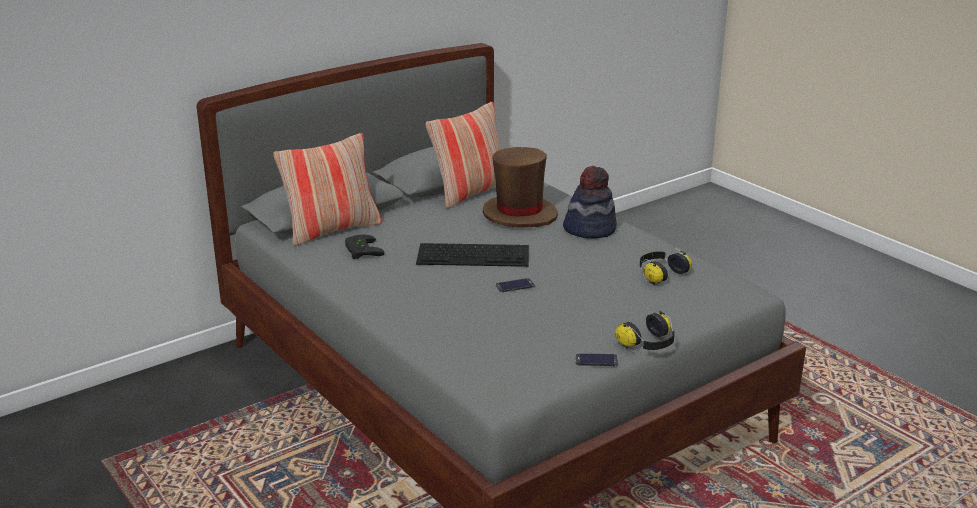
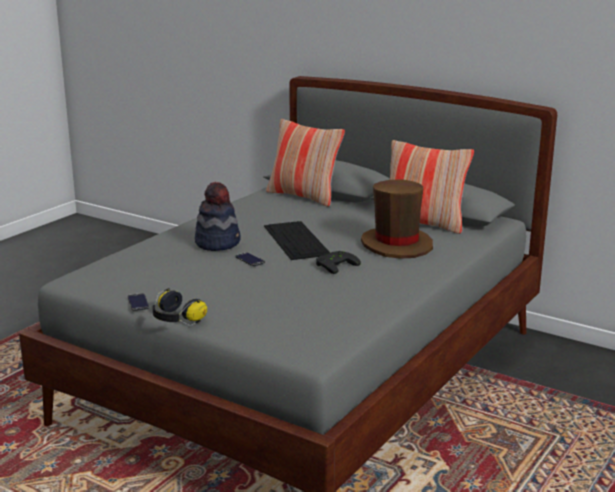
camera: 70 degrees right, 5 degrees down
(360, 250) = (275, 209): black game controller -> black game controller (335, 264)
(590, 229) = (393, 273): hat -> hat (218, 243)
(660, 274) = (321, 311): headphones -> none

